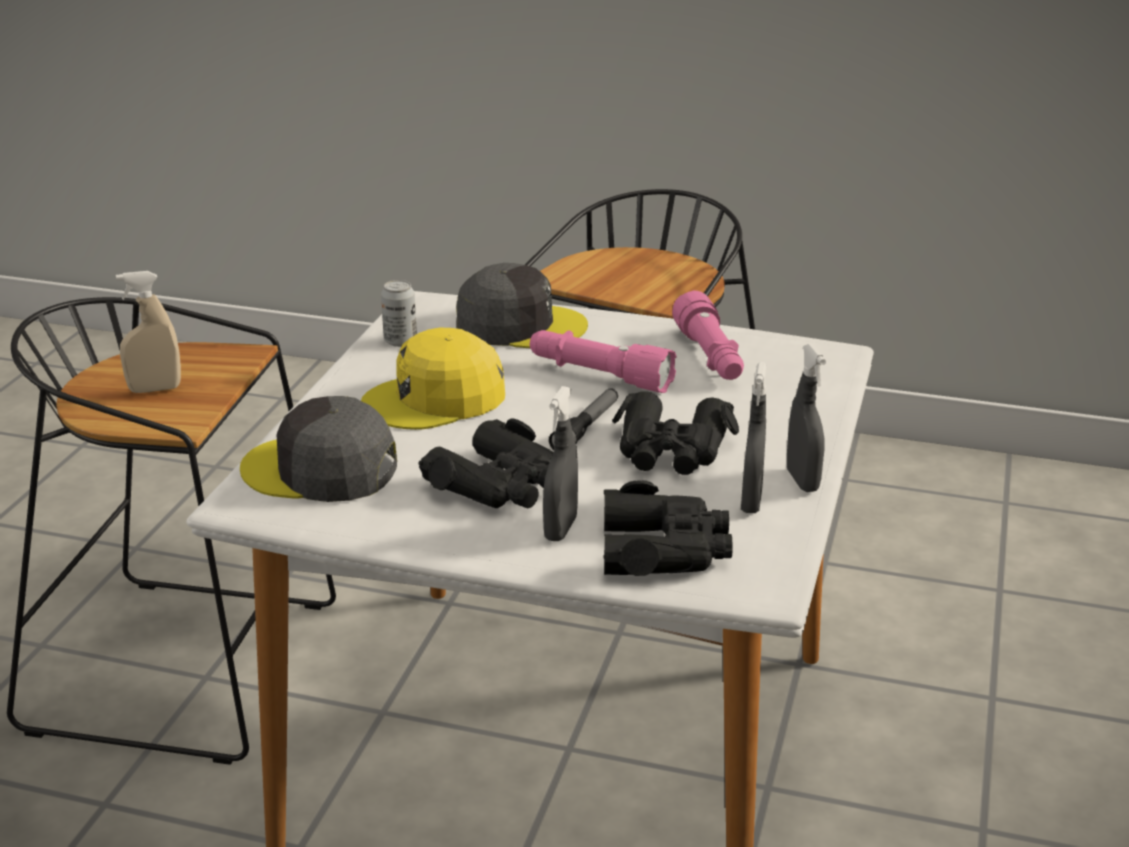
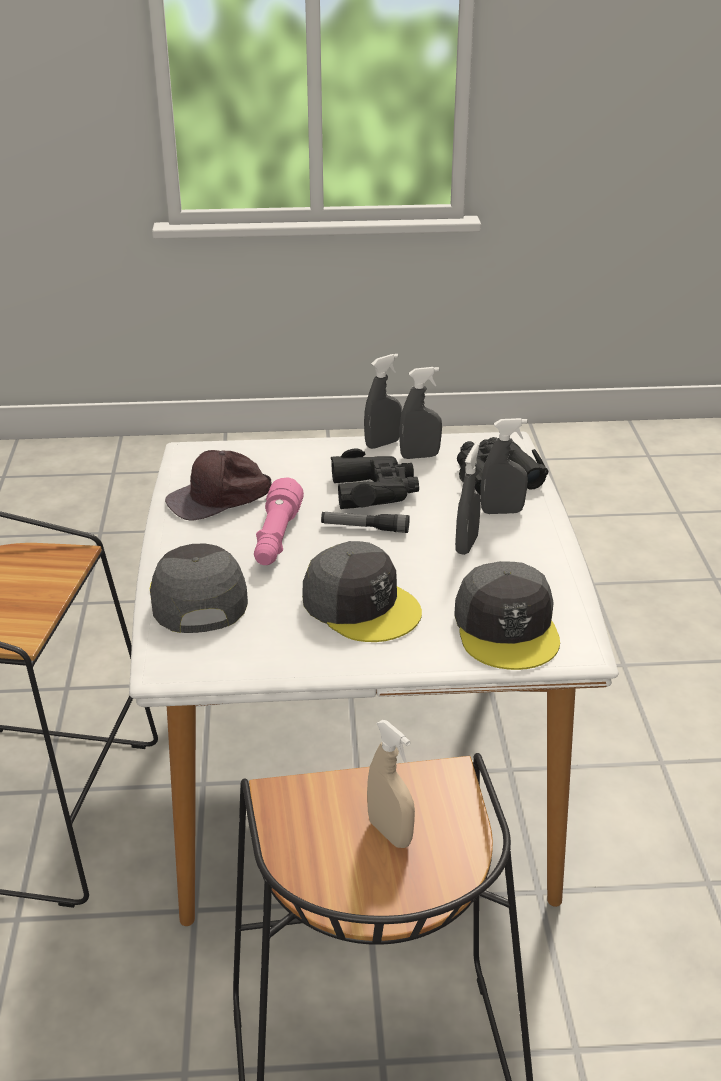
camera: 110 degrees left, 5 degrees up
(400, 341) = (260, 655): can -> none
(435, 399) = (361, 605): yellow cap -> grey cap
(501, 484) = (466, 545): black binoculars -> grey spray bottle
(710, 357) = (220, 498): pink flashlight -> brown cap

